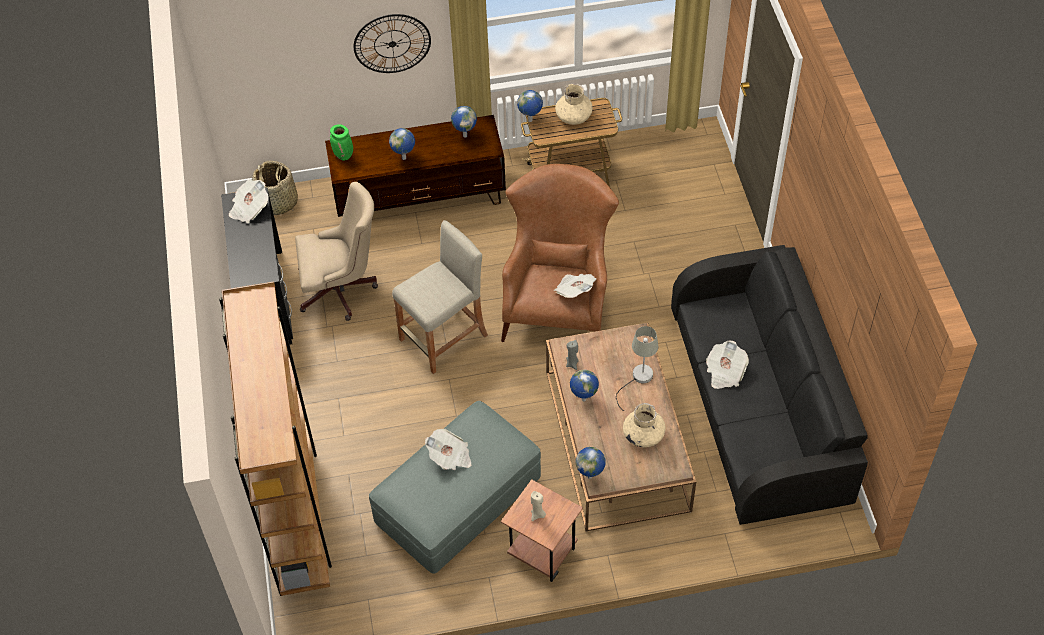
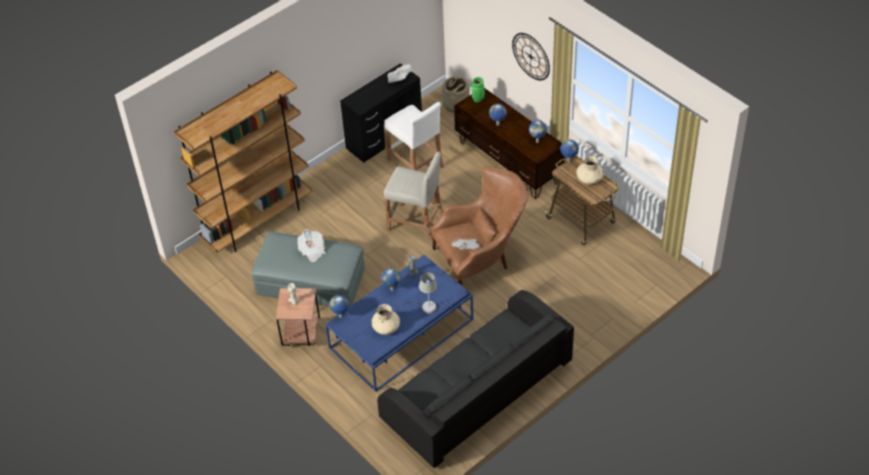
camera: 60 degrees right, 5 degrees down
(342, 290) = (415, 163): beige office chair -> white stool
(617, 441) = (401, 334): brown coffee table -> blue coffee table
(724, 372) = (469, 351): newspaper -> none

